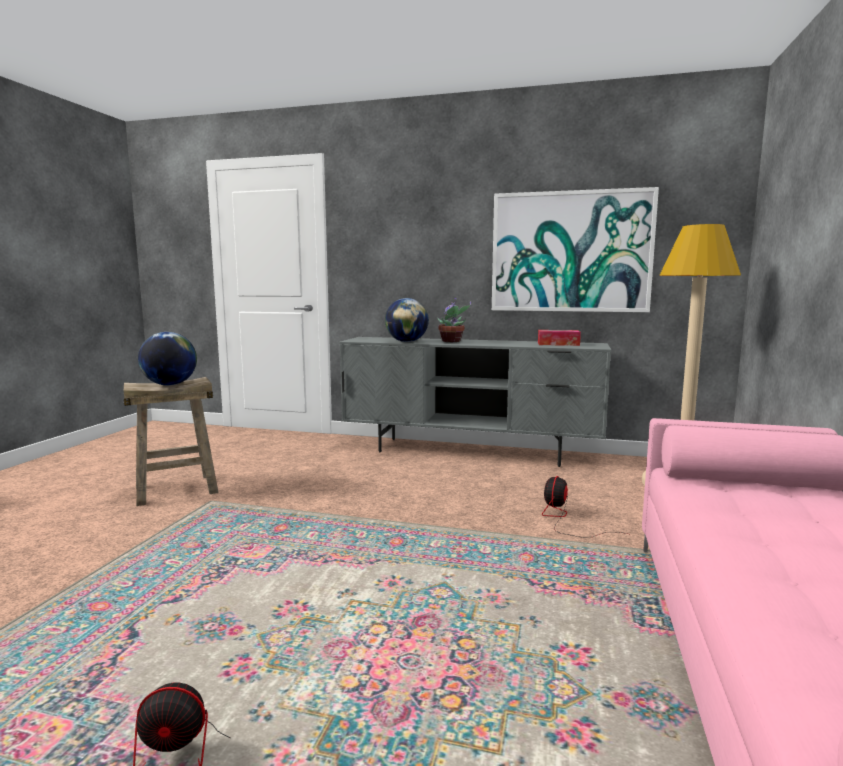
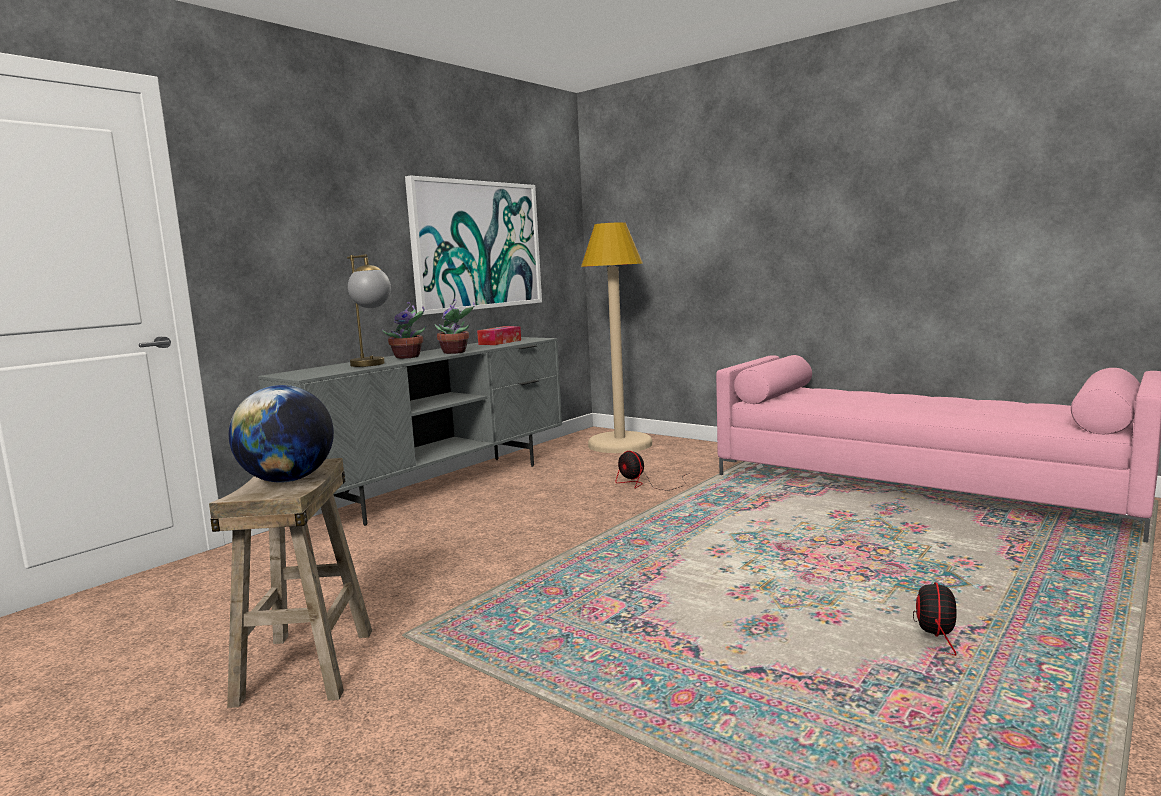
camera: 65 degrees left, 0 degrees up
(406, 341) = (373, 365): globe -> table lamp
(483, 344) = (455, 352): none -> potted plant

